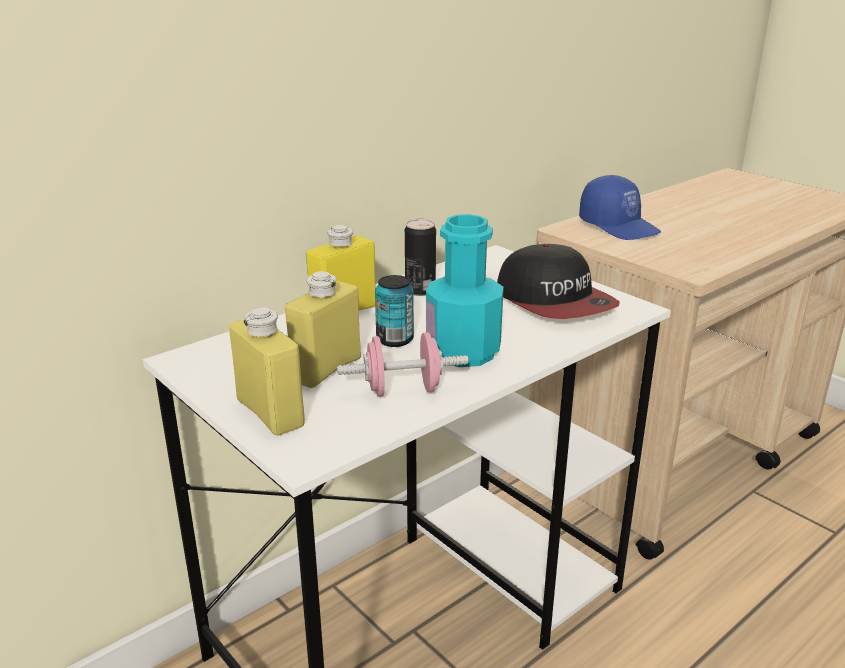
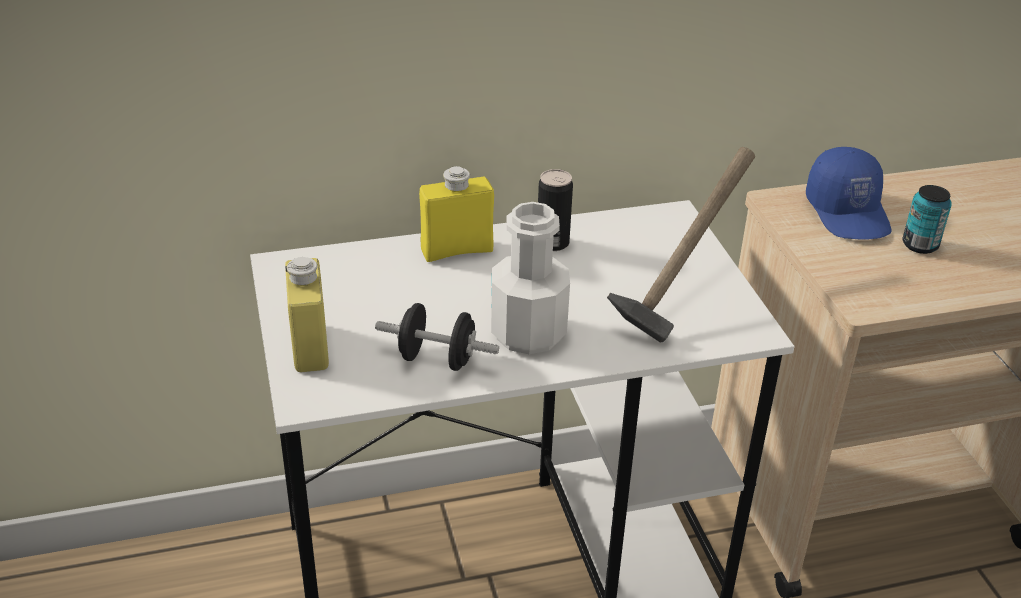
camera: 25 degrees right, 10 degrees up
(326, 369) = (390, 314): yellow bottle -> none
(395, 339) = (477, 299): can -> can (920, 245)
(403, 390) = (437, 359): pink dumbbell -> black dumbbell
(463, 352) = (528, 333): turquoise bottle -> white bottle
(555, 301) = (677, 297): cap -> hammer

